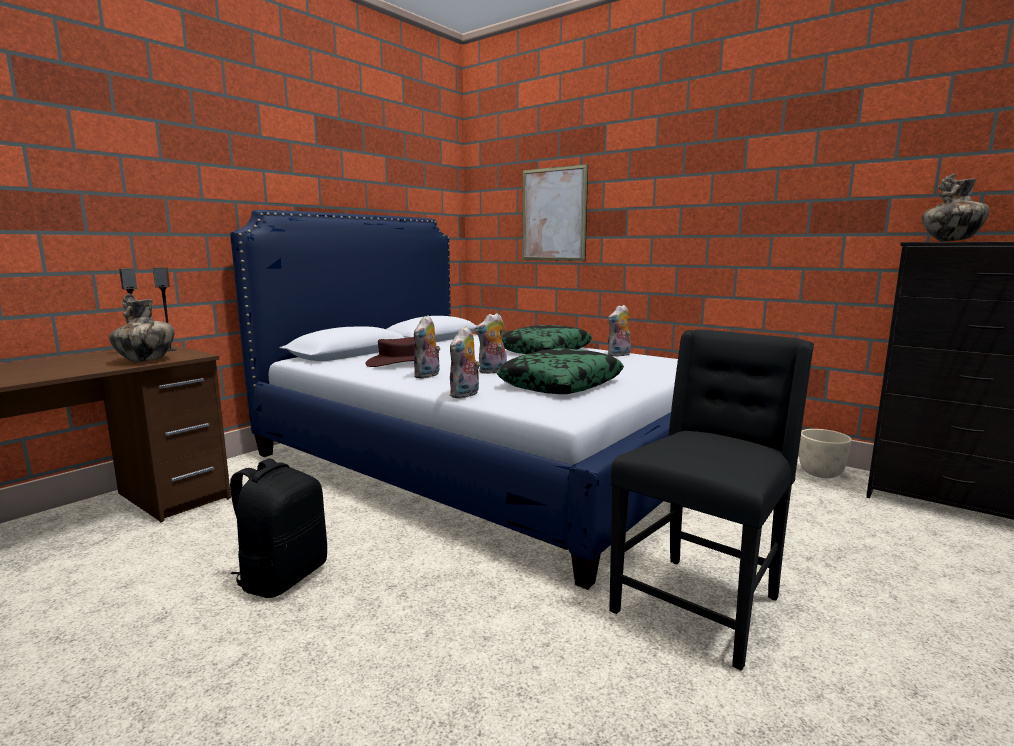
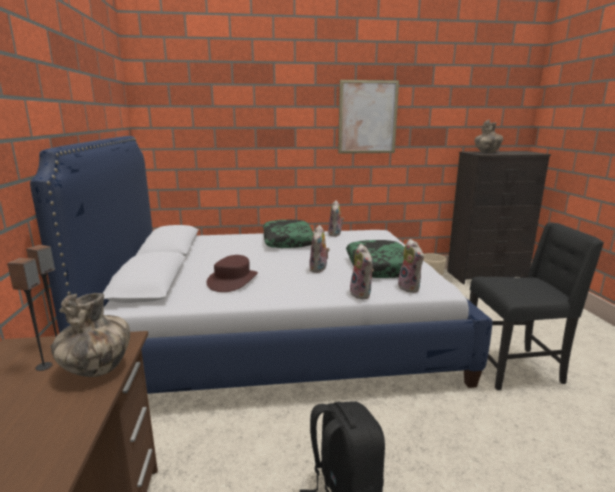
camera: 45 degrees left, 5 degrees up
(428, 376) = (291, 286): plush toy -> plush toy (411, 288)
(553, 214) = (232, 130): picture -> picture (367, 117)
(699, 604) = (514, 367): black chair -> black chair turned 90 degrees clockwise

